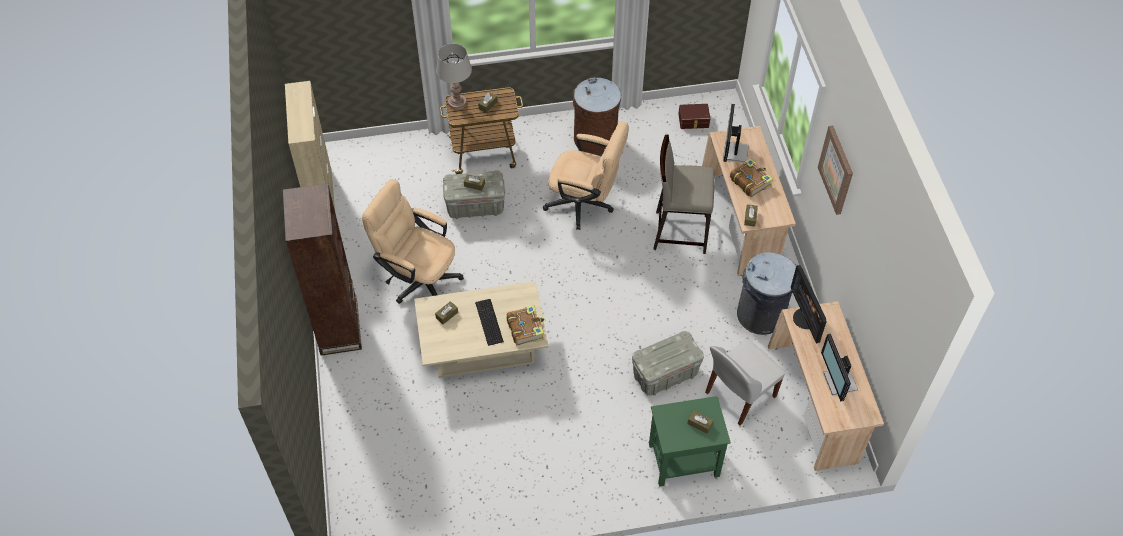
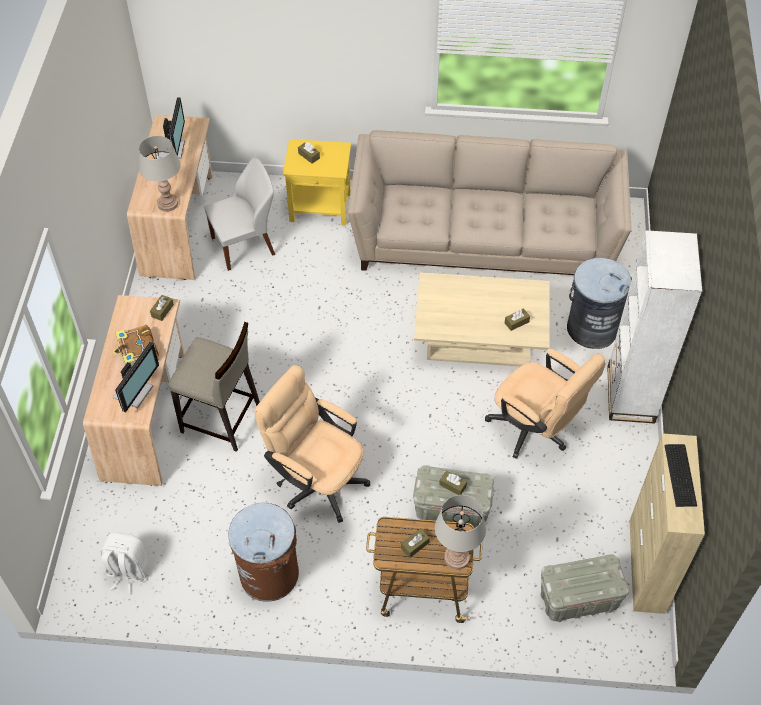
camera: 165 degrees left, 0 degrees up
(339, 328) = (630, 394): brown bookcase -> white bookcase
(488, 323) = (474, 306): keyboard -> keyboard (681, 474)
(500, 462) = (484, 238): none -> beige sofa
(525, 328) = (437, 292): book -> none
(665, 374) = (305, 278): grey storage box -> grey storage box (578, 600)
(683, 460) = (321, 207): green side table -> yellow side table
(693, 121) = (128, 571): brown storage box -> white backpack
(761, 315) = (183, 311): grey trash can -> grey trash can (592, 328)
(806, 318) = (167, 204): monitor -> grey table lamp
(836, 170) = (79, 203): picture -> none

